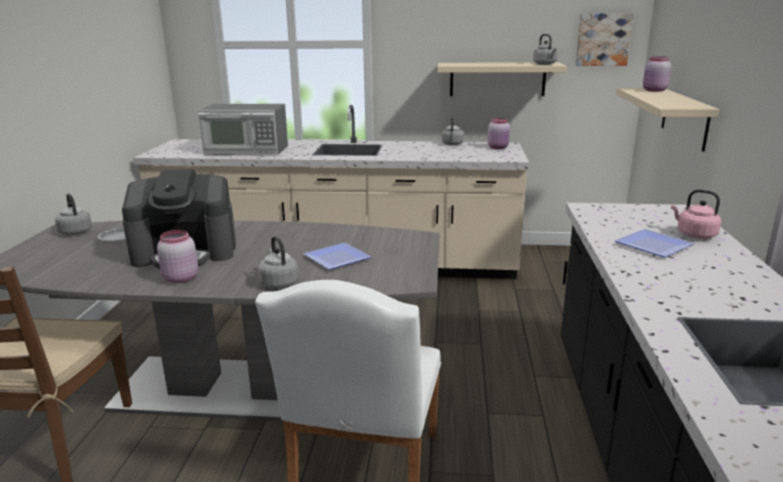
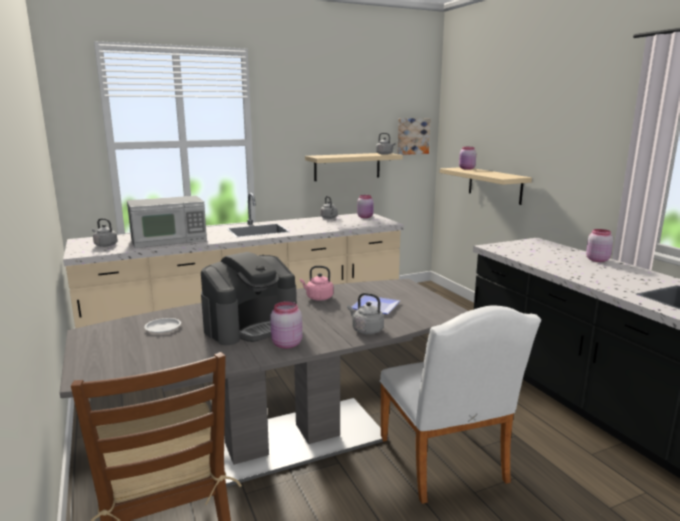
camera: 30 degrees left, 5 degrees down
(75, 231) = (106, 331): grey kettle -> grey kettle (105, 245)
(650, 246) = (560, 262): plate -> none
(694, 235) = (567, 253): pink kettle -> pink kettle (318, 298)
(723, 253) = (597, 260): none -> pink jar

